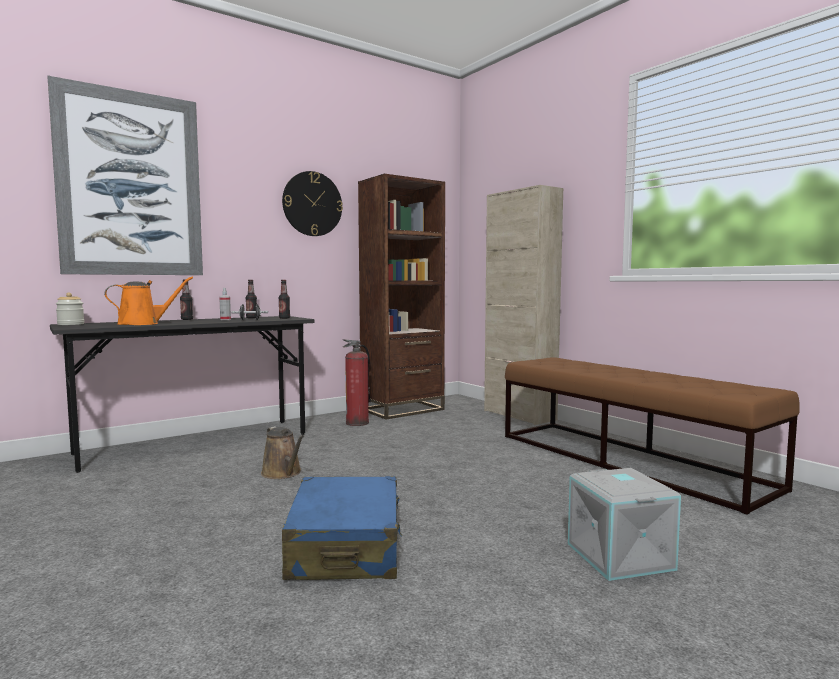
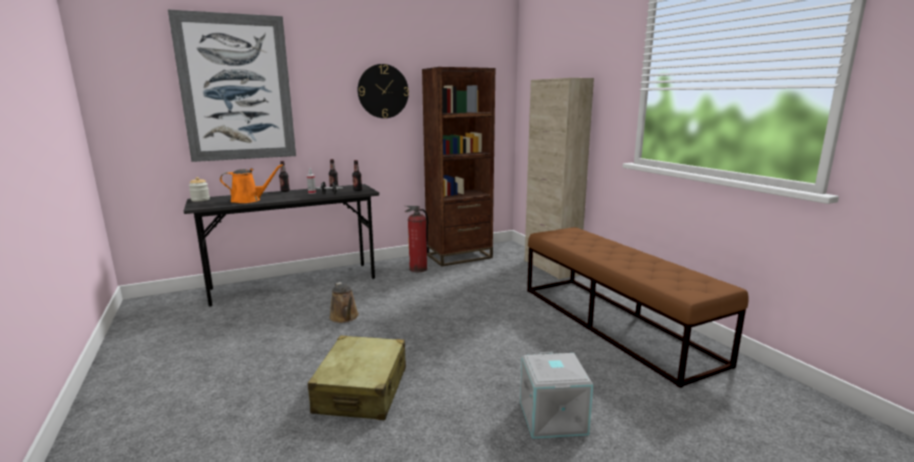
camera: 10 degrees right, 10 degrees up
(346, 548) = (362, 390): blue suitcase -> beige suitcase

